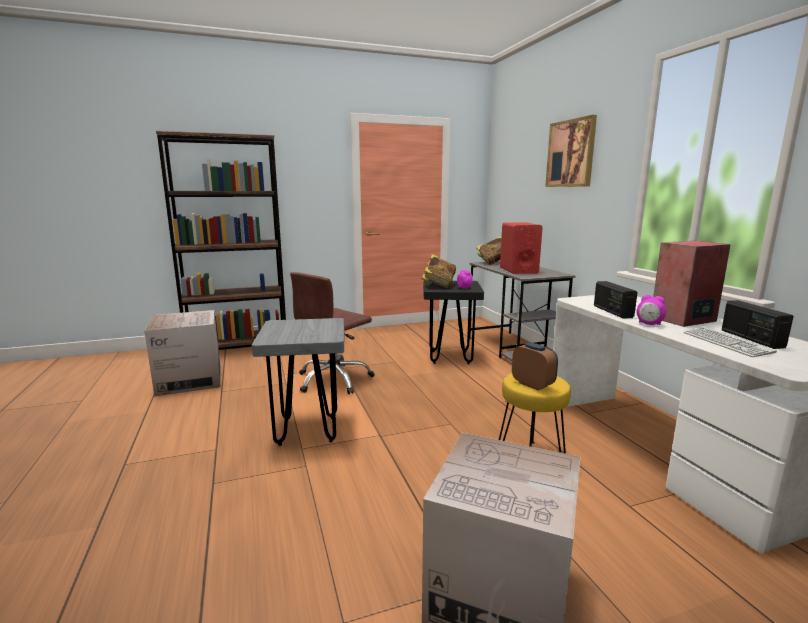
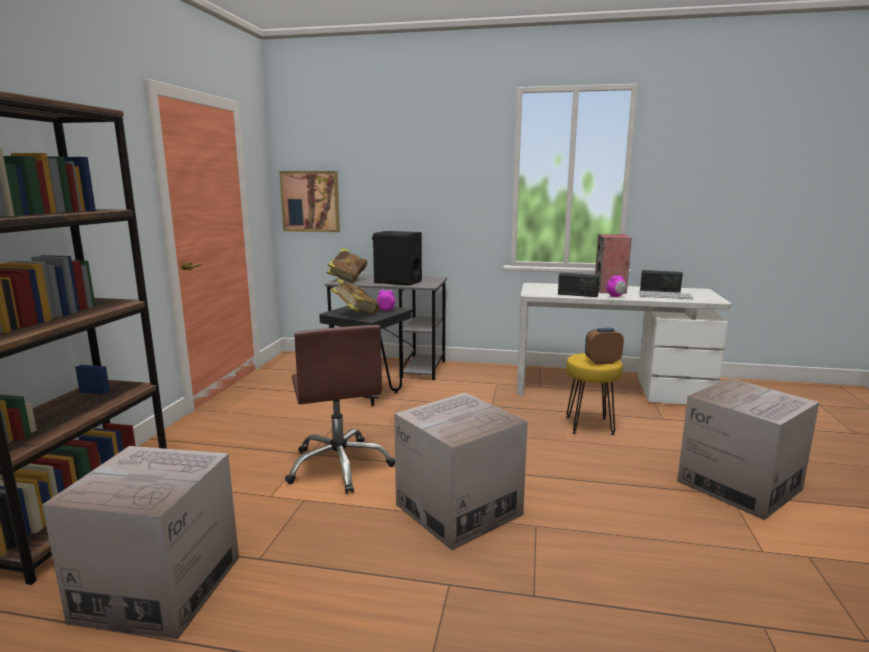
camera: 60 degrees left, 0 degrees up
(308, 430) = (458, 509): grey stool -> cardboard box
(518, 270) = (397, 282): red speaker -> black speaker
(571, 153) = (422, 160): picture -> picture (310, 201)

